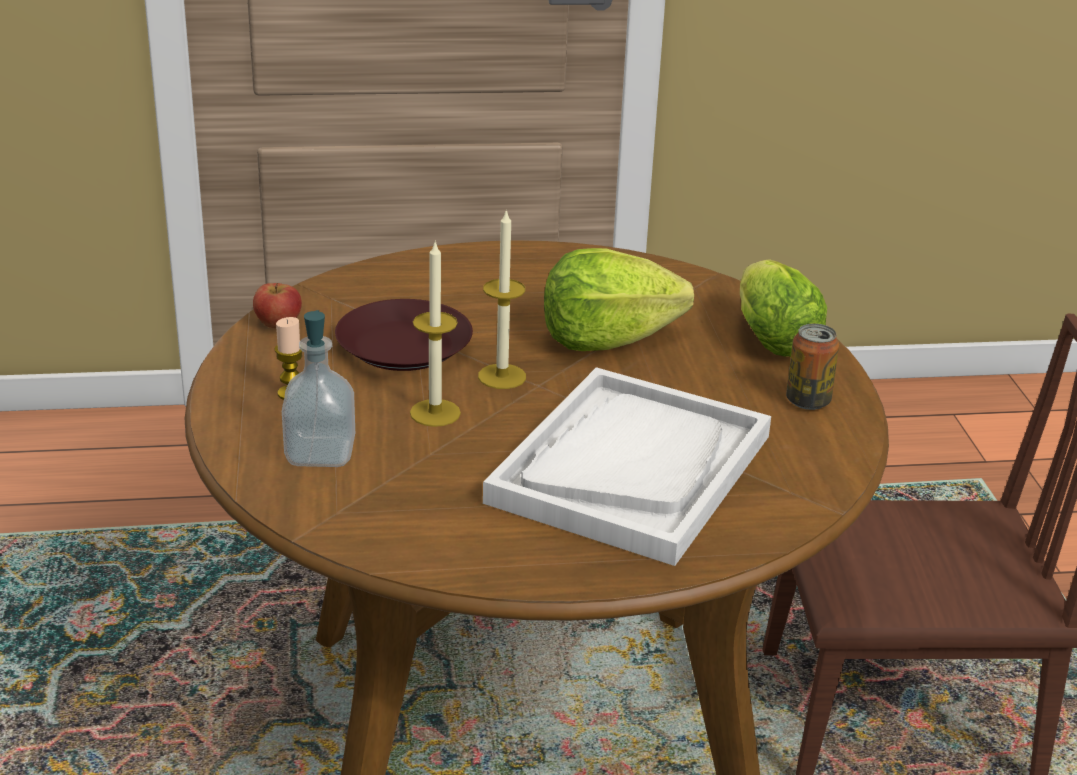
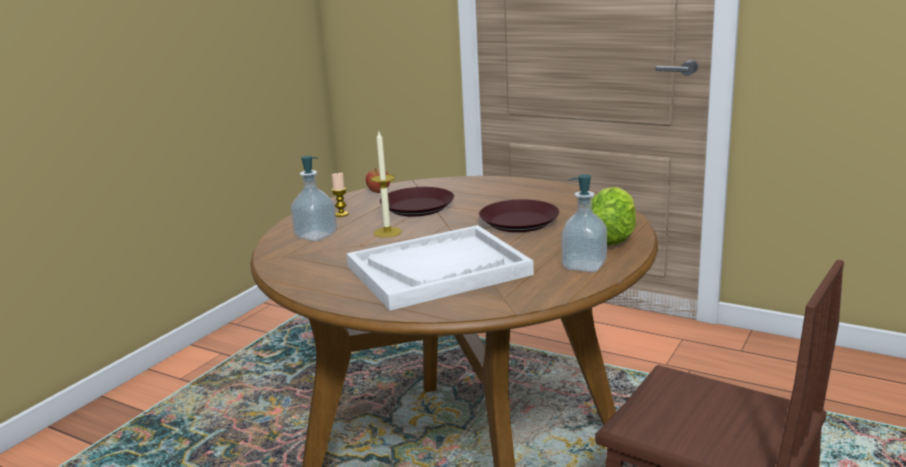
camera: 40 degrees right, 10 degrees down
(502, 376) = (441, 225): candle -> none
(607, 340) = (518, 222): lettuce -> brown plate
(807, 401) = (584, 265): can -> soap dispenser

